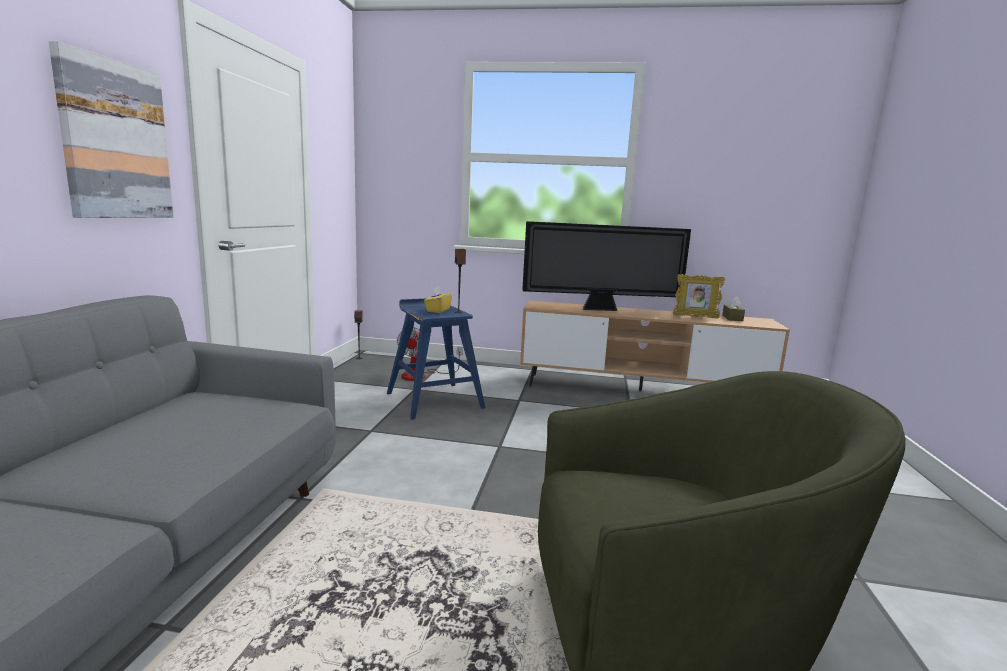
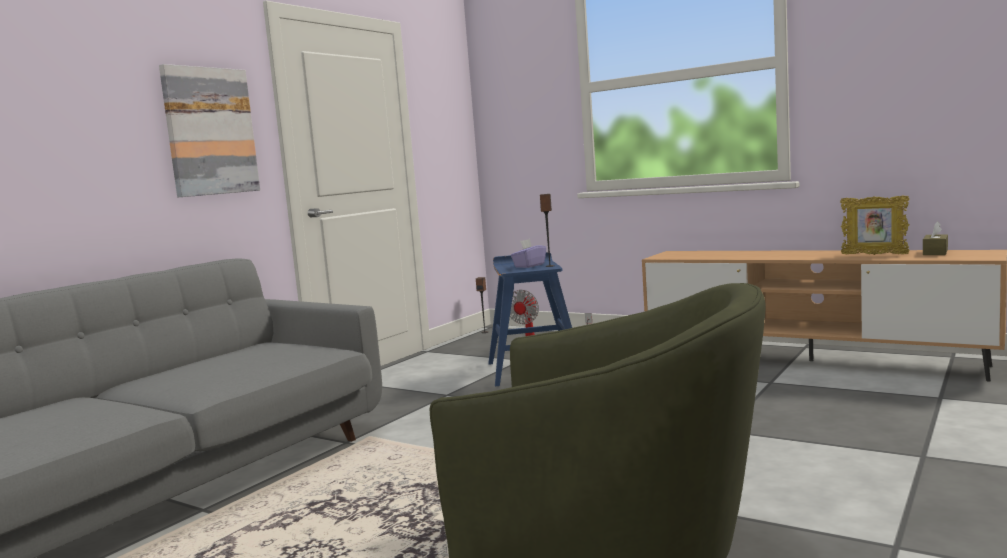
camera: 25 degrees right, 5 degrees down
(437, 310) = (529, 266): yellow tissue box -> purple tissue box
(601, 309) = (746, 254): television -> none

